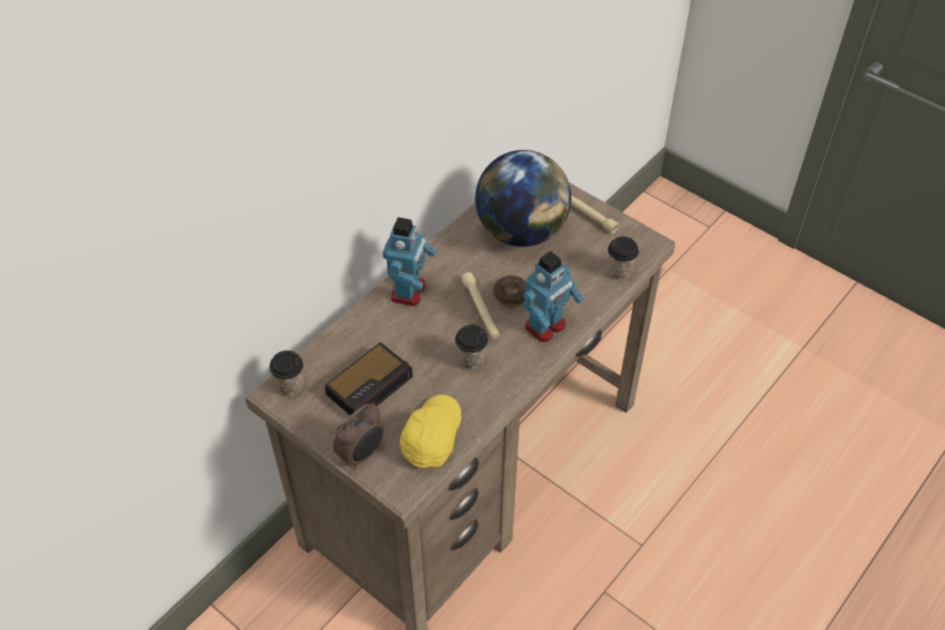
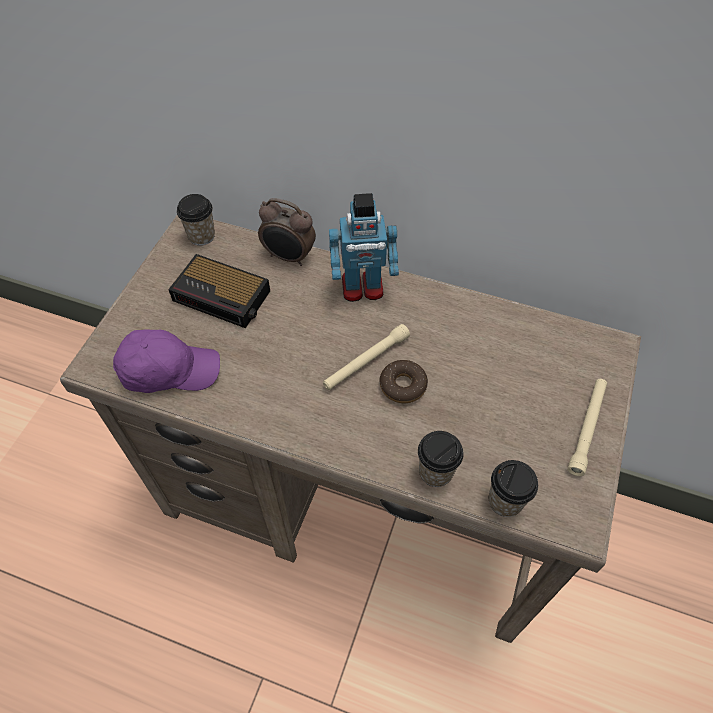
camera: 70 degrees right, 5 degrees up
(362, 454) = (132, 318): alarm clock -> alarm clock (289, 257)
(431, 437) = (169, 370): yellow cap -> purple cap
(471, 360) = (287, 375): cup -> cup (435, 472)
(521, 231) = (511, 366): globe -> none
(546, 327) = (369, 438): toy robot -> none

